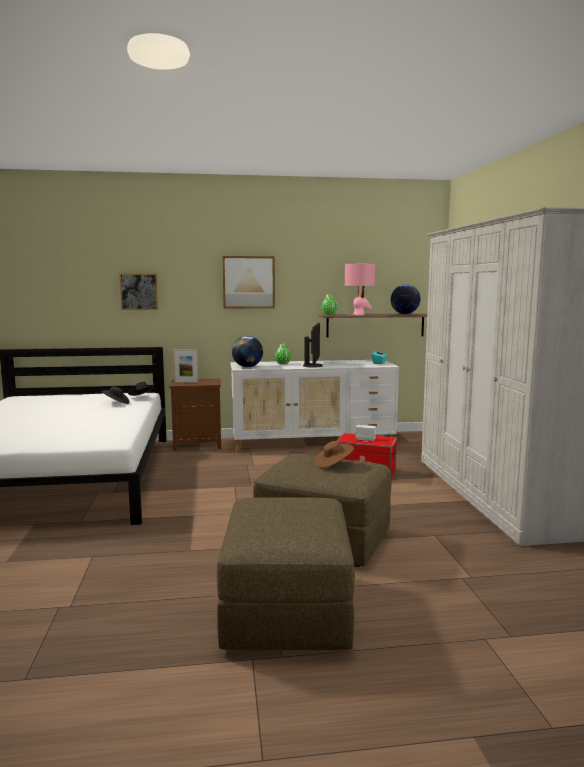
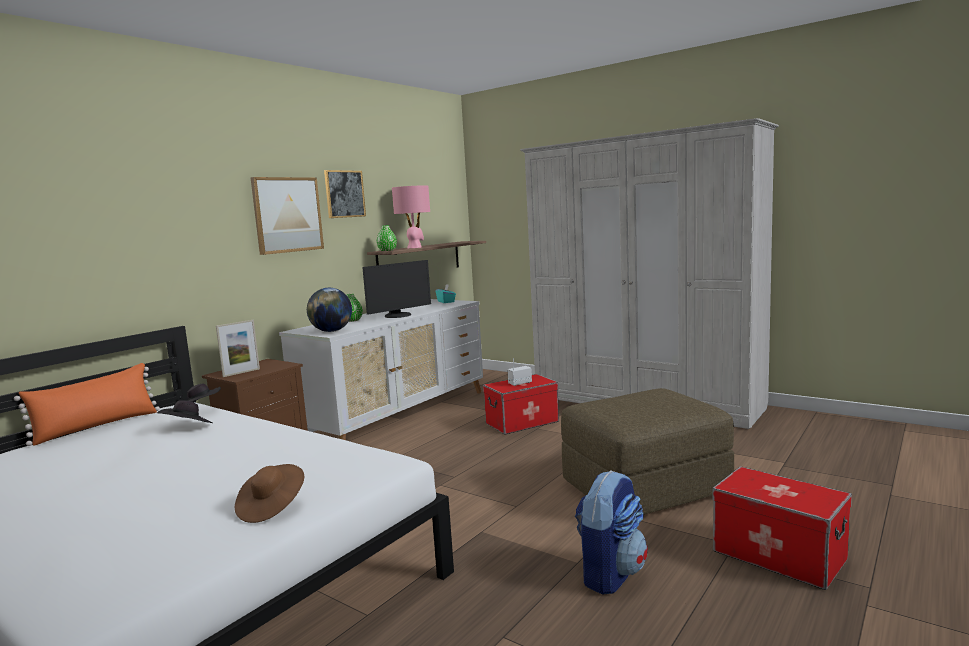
camera: 45 degrees left, 0 degrees up
(102, 393) = (97, 426): none -> orange pillow
(139, 291) = (130, 238): picture -> picture (344, 194)
(188, 562) = (610, 573): none -> backpack
(287, 610) = (779, 555): brown ottoman -> storage box
(313, 366) = (399, 316): monitor -> monitor turned 90 degrees clockwise
(333, 465) = (642, 400): brown hat -> brown hat (271, 507)
(404, 314) = (452, 243): globe -> none

